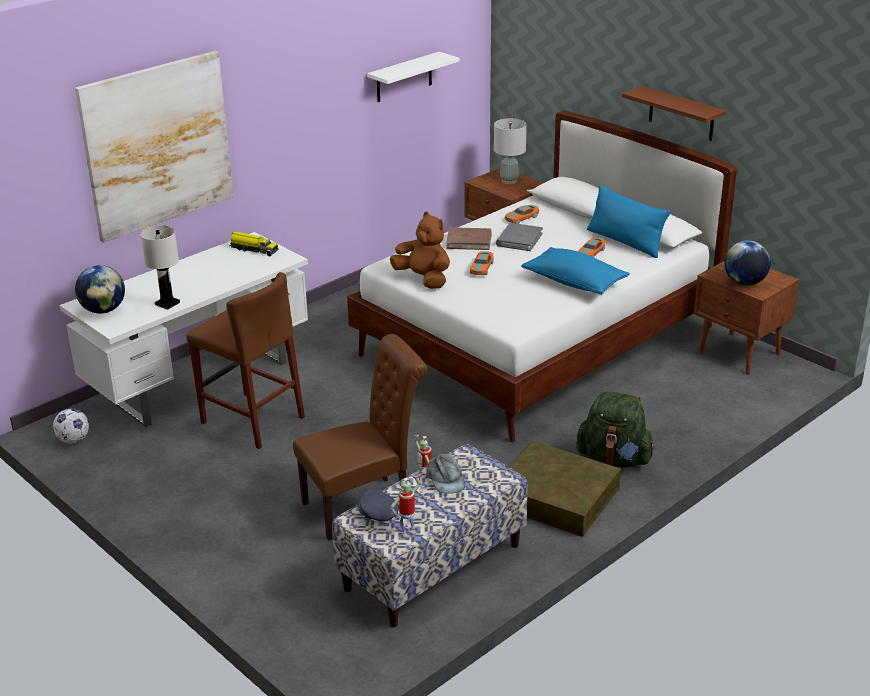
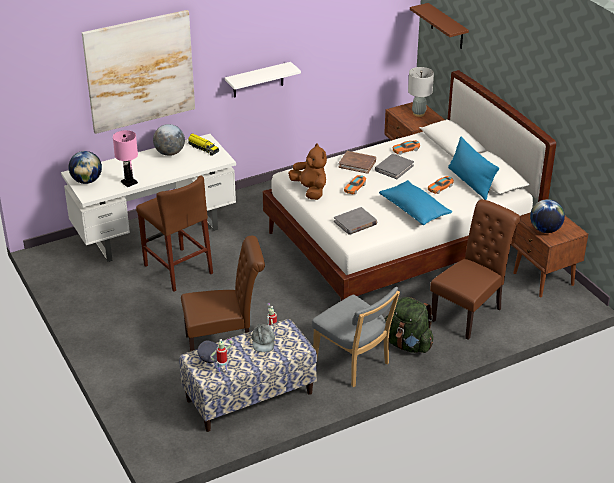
camera: 15 degrees right, 5 degrees up
(74, 440) = (59, 263): football -> none
(167, 304) = (129, 182): white table lamp -> pink table lamp
(209, 261) = (169, 153): none -> globe
(404, 77) = (341, 30): white shelf -> white shelf (258, 80)
(506, 308) = (355, 223): none -> grey book
(556, 497) = (354, 364): brown storage box -> grey chair
(672, 407) = (470, 313): none -> brown chair
(681, 114) = (528, 93): brown shelf -> brown shelf (447, 27)

